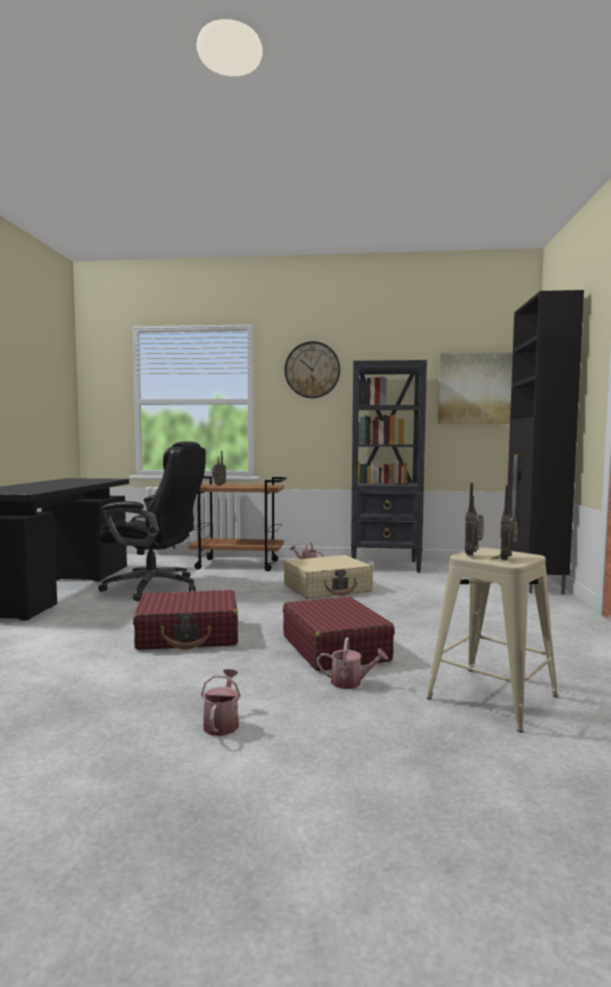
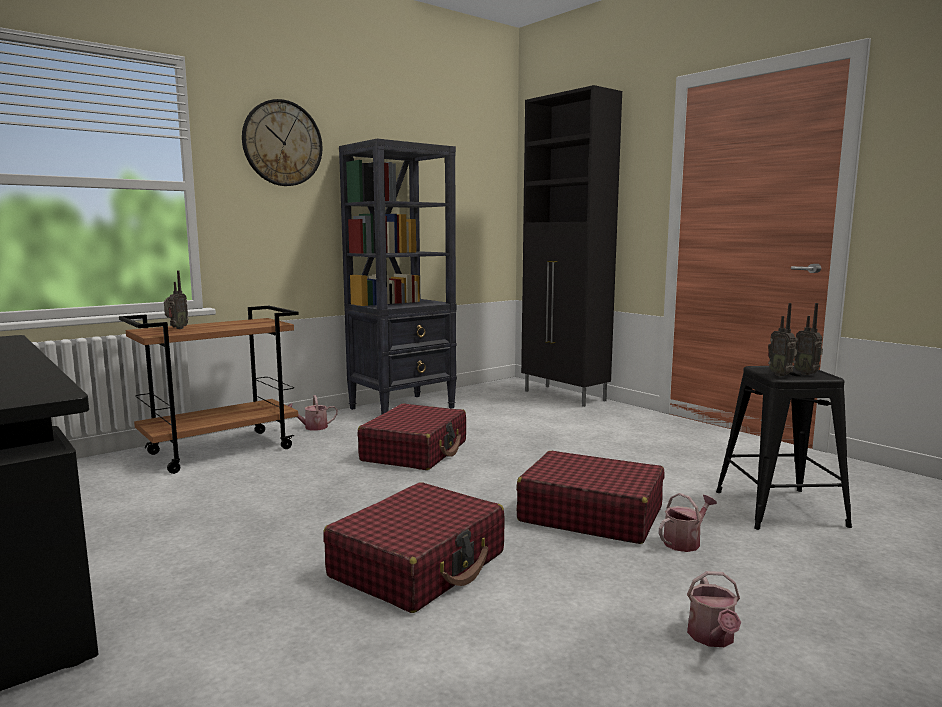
camera: 45 degrees left, 5 degrees up
(154, 587) = (181, 521): black office chair -> none
(222, 723) = (712, 638): watering can -> watering can turned 135 degrees counterclockwise
(327, 589) = (415, 451): beige suitcase -> red suitcase
(474, 389) = (465, 183): picture -> none
(492, 697) = (779, 508): beige stool -> black stool

